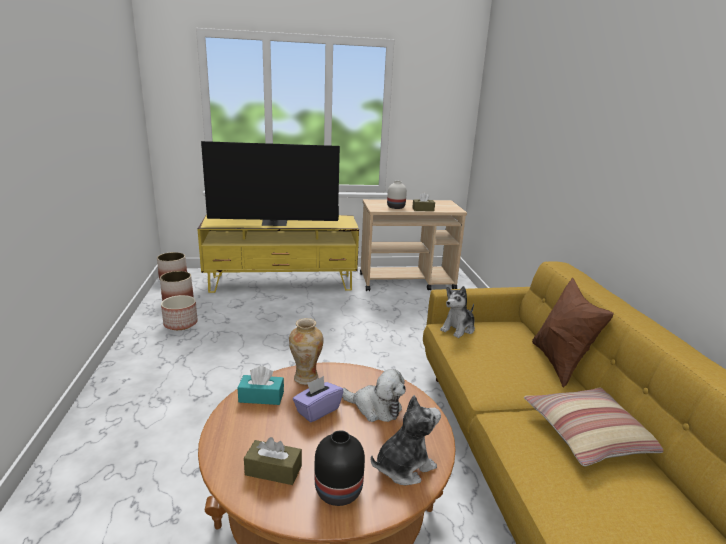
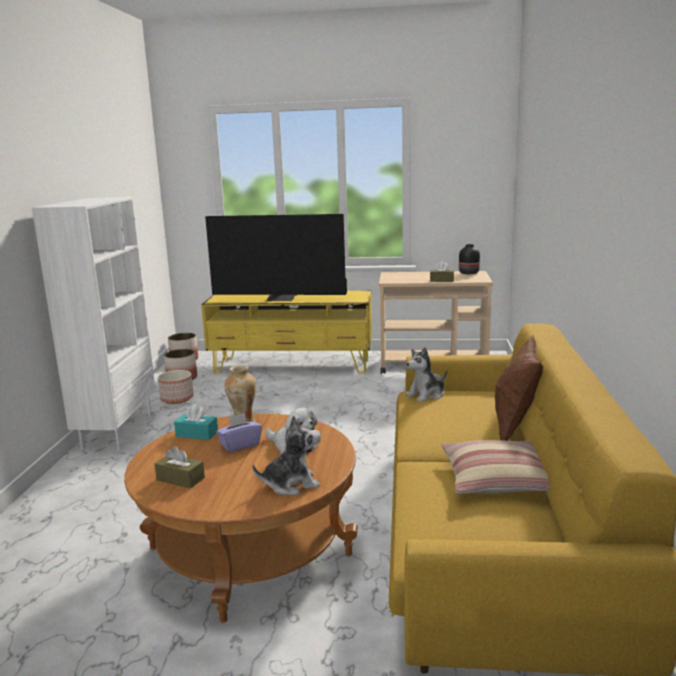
camera: 15 degrees right, 5 degrees down
(127, 368) = (117, 432): none -> white bookcase
(338, 490) = (226, 494): black vase -> black vase (469, 273)
(395, 207) = (411, 279): white vase -> none

